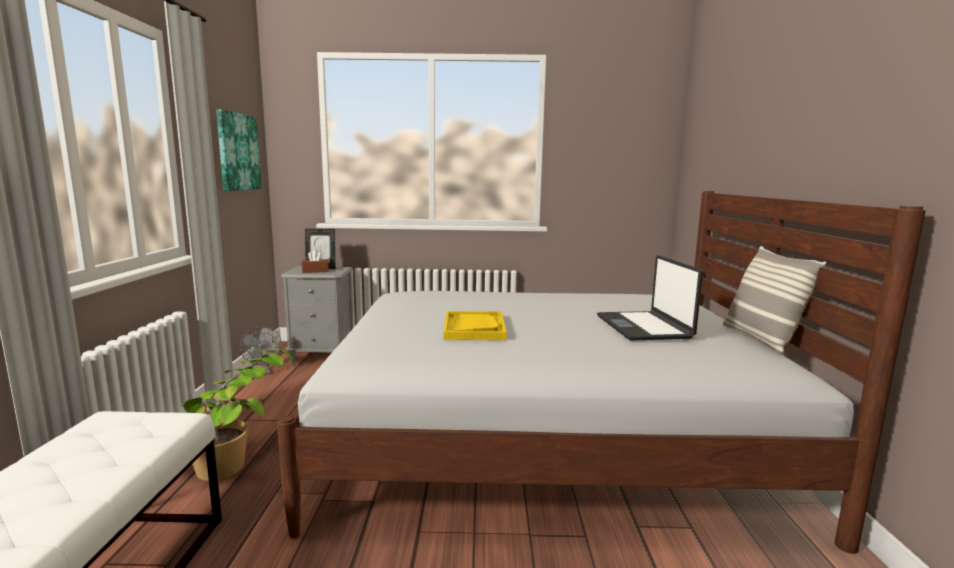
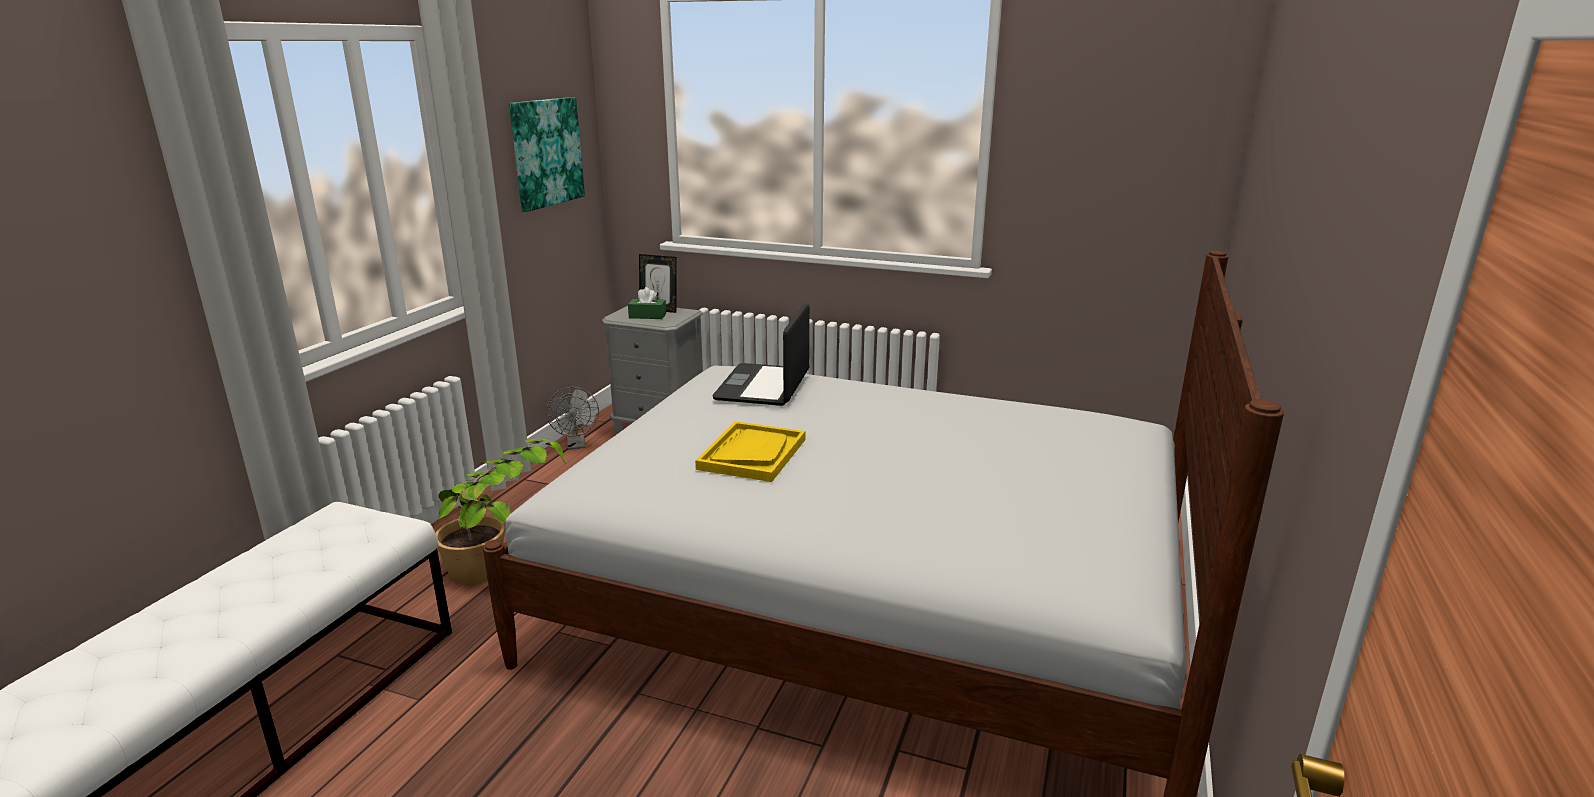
camera: 20 degrees right, 10 degrees up
(315, 271) = (647, 316): brown tissue box -> green tissue box
(644, 327) = (988, 484): laptop -> laptop (764, 386)
(760, 339) = (1160, 531): pillow -> none

